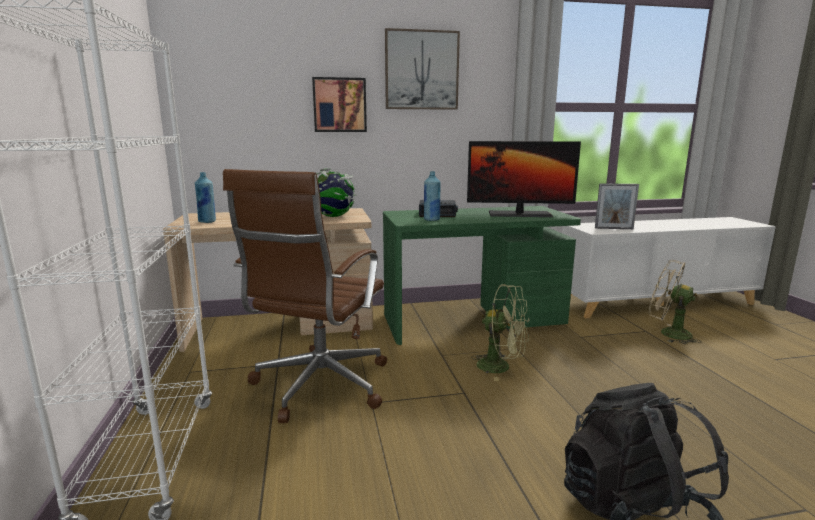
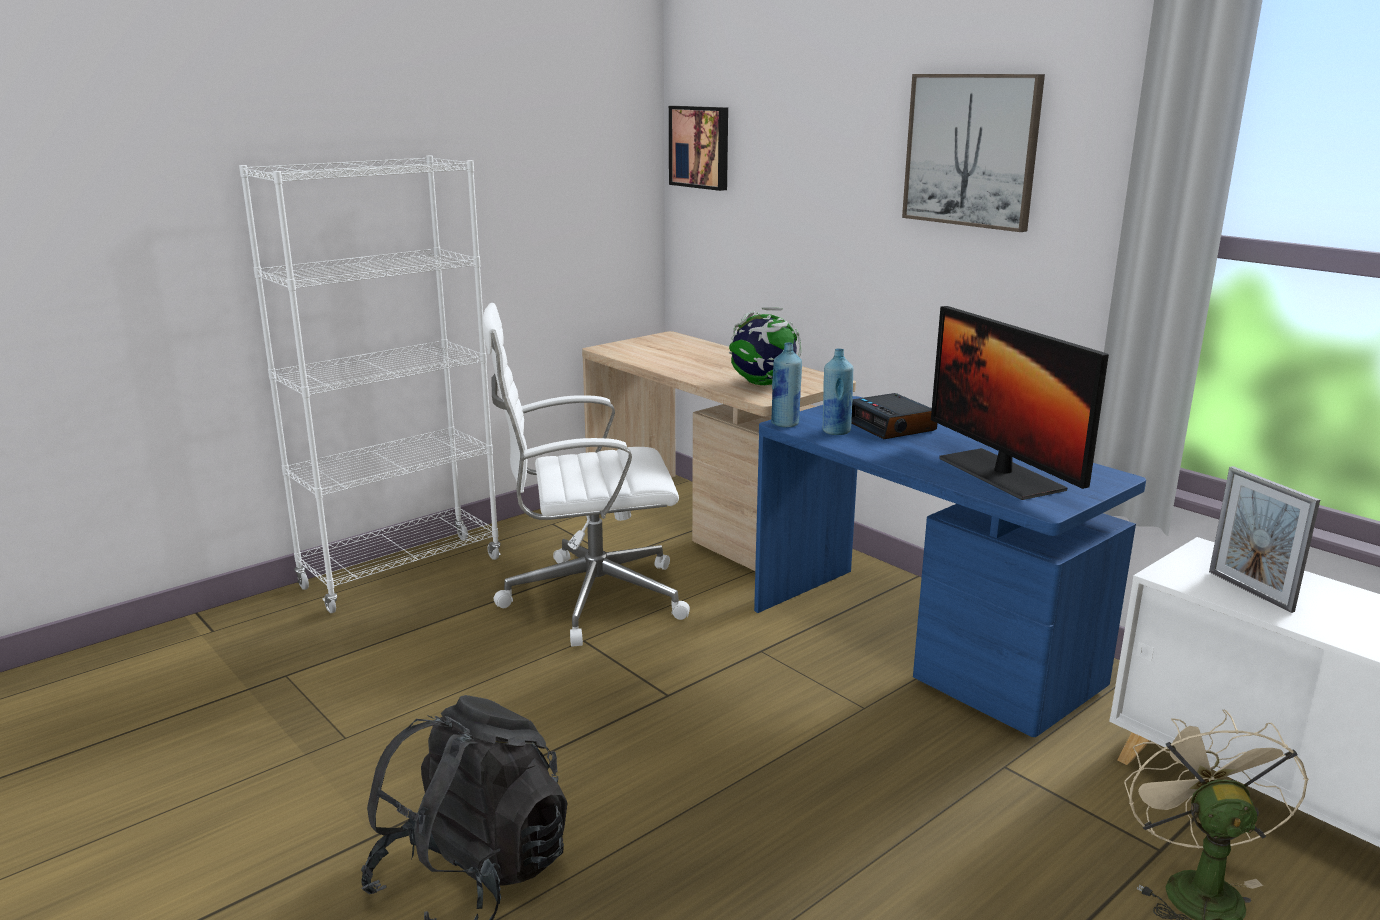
camera: 60 degrees right, 5 degrees up
(207, 222) = (640, 350): blue bottle -> blue bottle (785, 424)
(318, 386) = (588, 598): brown office chair -> white office chair
(339, 105) = (844, 203): picture -> picture (701, 147)
(473, 321) = (921, 645): green desk -> blue desk
(501, 367) = (776, 707): green fan -> none

